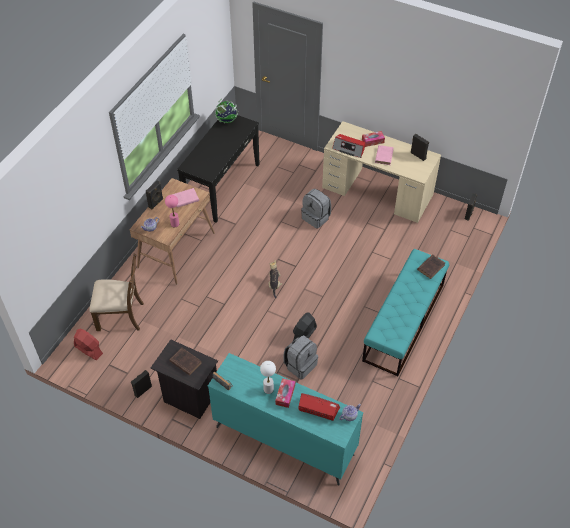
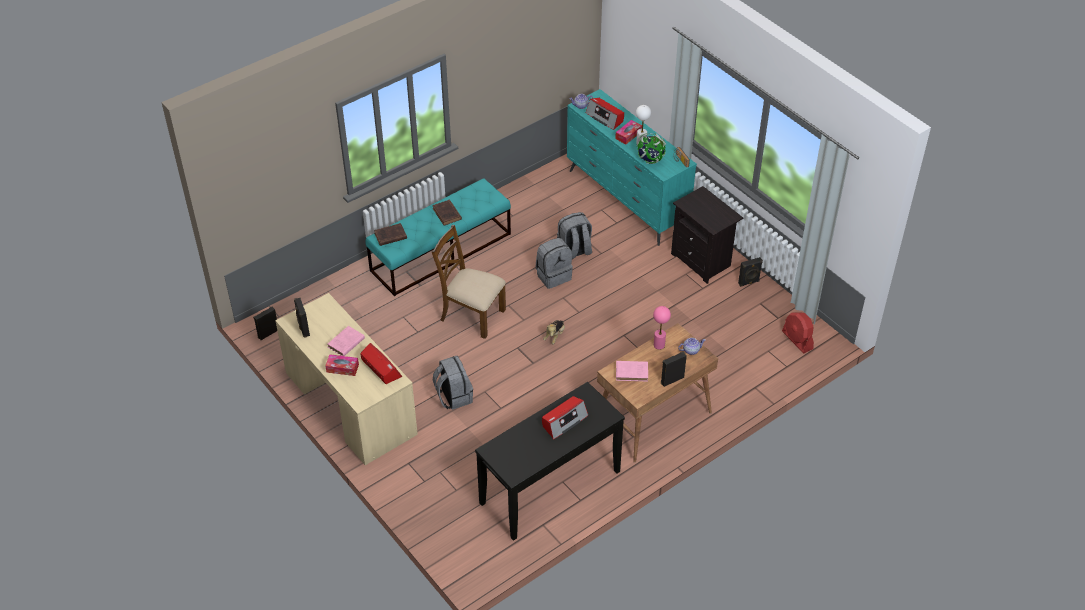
camera: 155 degrees left, 5 degrees down
(121, 316) = (749, 363): brown chair -> brown chair (471, 315)
(185, 362) = (706, 211): brown book -> brown book (447, 214)
(214, 153) = (564, 421): none -> radio
(227, 120) = (518, 468): globe -> globe (650, 160)
(304, 335) = (553, 275): black fan -> grey backpack

